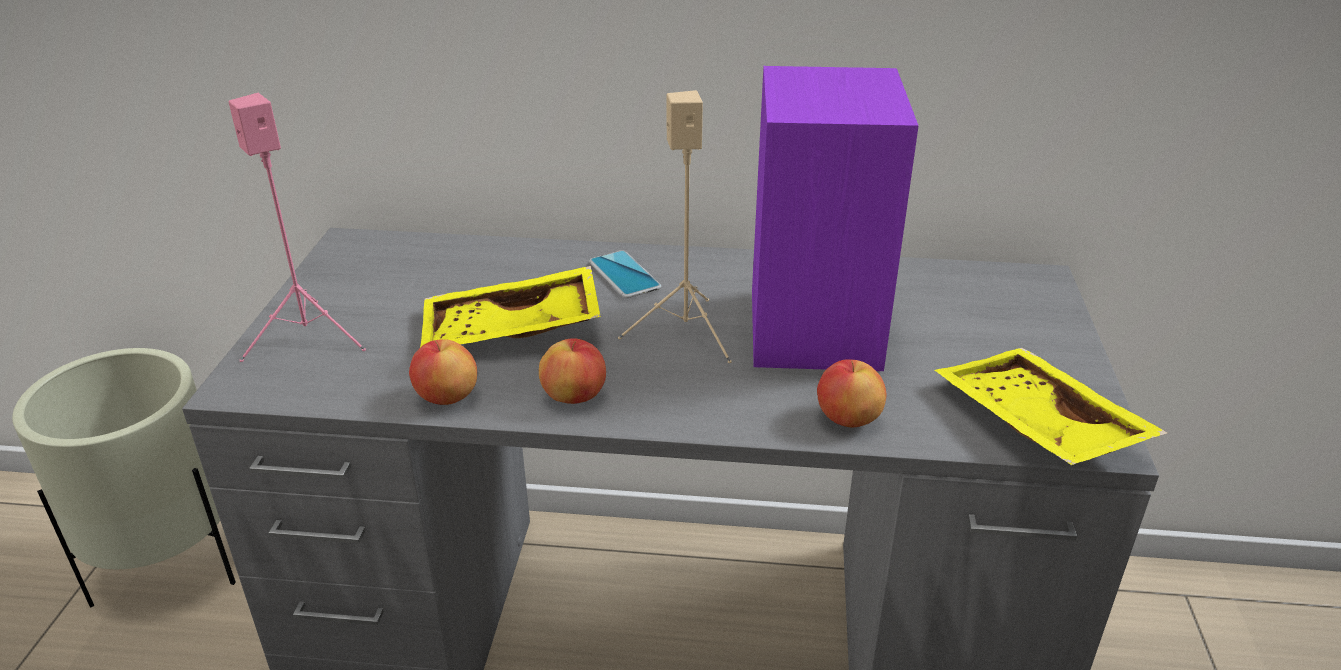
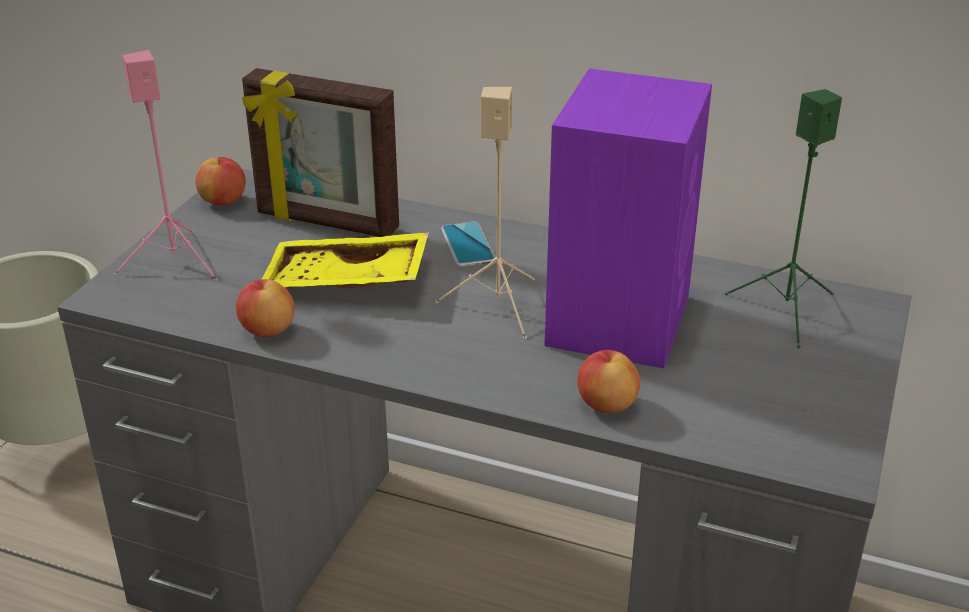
camera: 15 degrees right, 0 degrees up
(464, 272) = (326, 223): none -> picture frame
(574, 396) = (374, 346): apple -> apple (223, 201)
(967, 297) = (786, 312): none -> green speaker
(1034, 425) = (779, 440): yellow tray -> none

